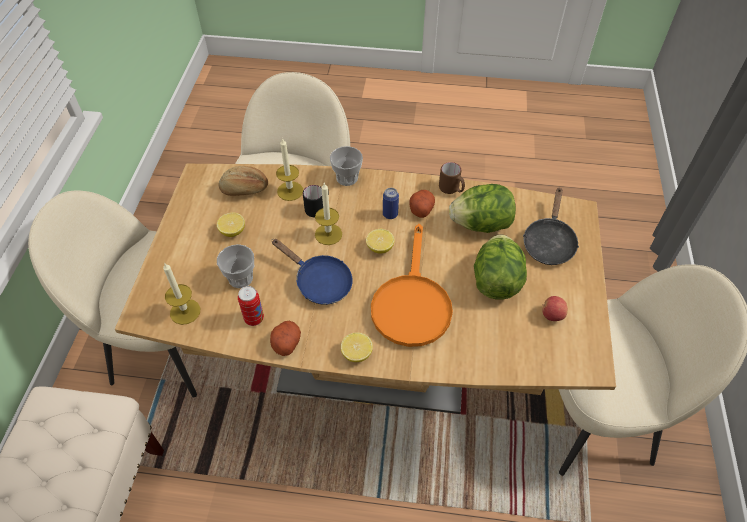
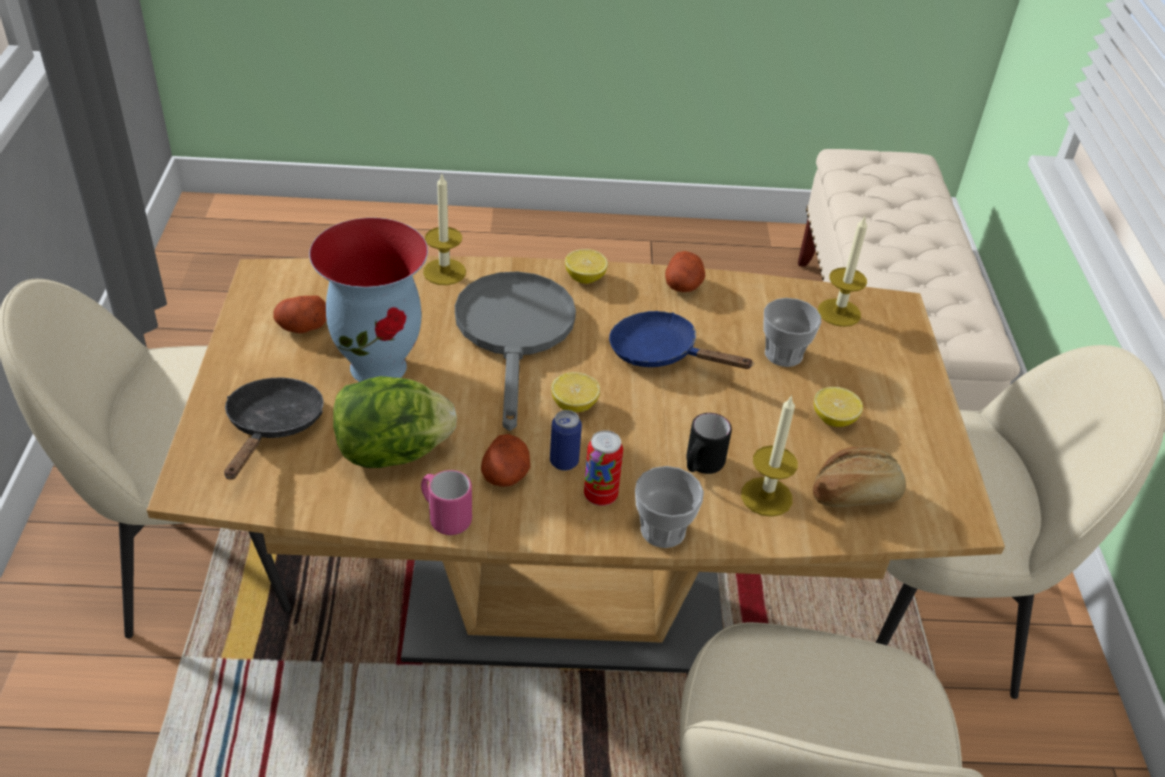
camera: 170 degrees right, 10 degrees down
(254, 319) = (738, 308): can -> can (600, 496)
(328, 234) = (668, 422): candle -> candle (444, 272)
(411, 303) = (515, 333): orange frying pan -> grey frying pan
(451, 189) = (445, 517): brown mug -> pink mug
(496, 281) = (380, 365): lettuce -> vase
(552, 315) = (301, 327): apple -> potato

